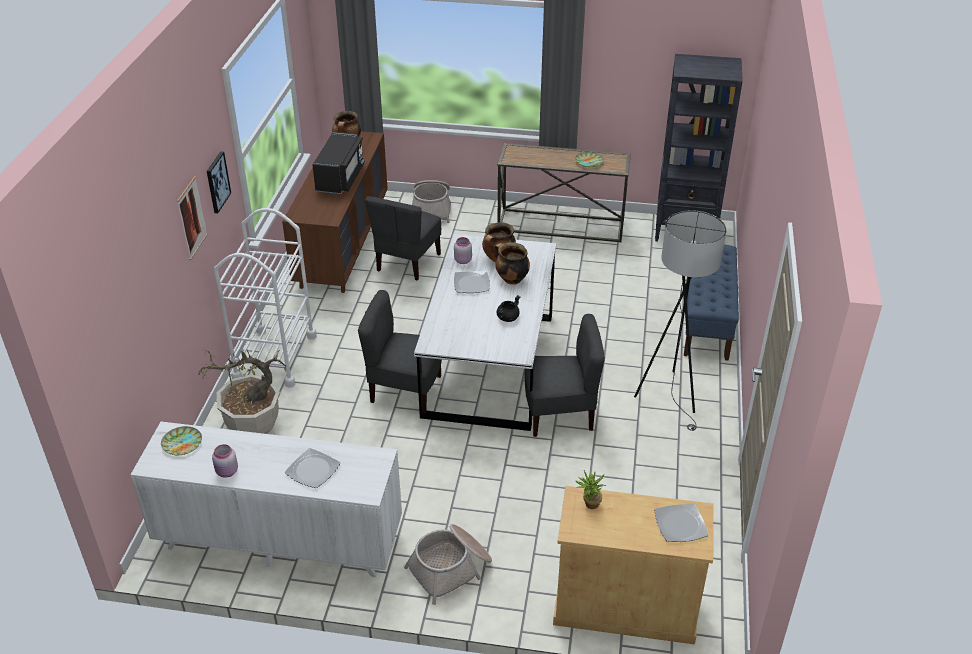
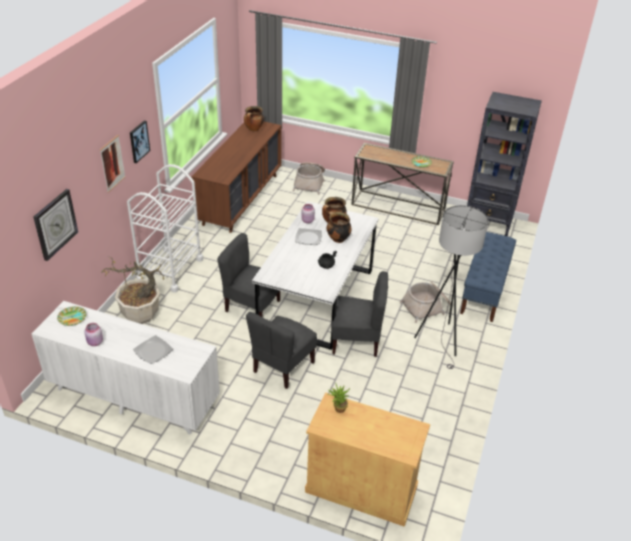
camera: 10 degrees right, 0 degrees up
(138, 315) = (55, 224): none -> wall clock
(340, 178) = (241, 152): black microwave -> none
(407, 262) = (281, 218): grey chair -> grey chair (282, 367)
(451, 569) = (244, 438): basket -> basket (427, 307)
(681, 525) = (400, 436): plate -> none

